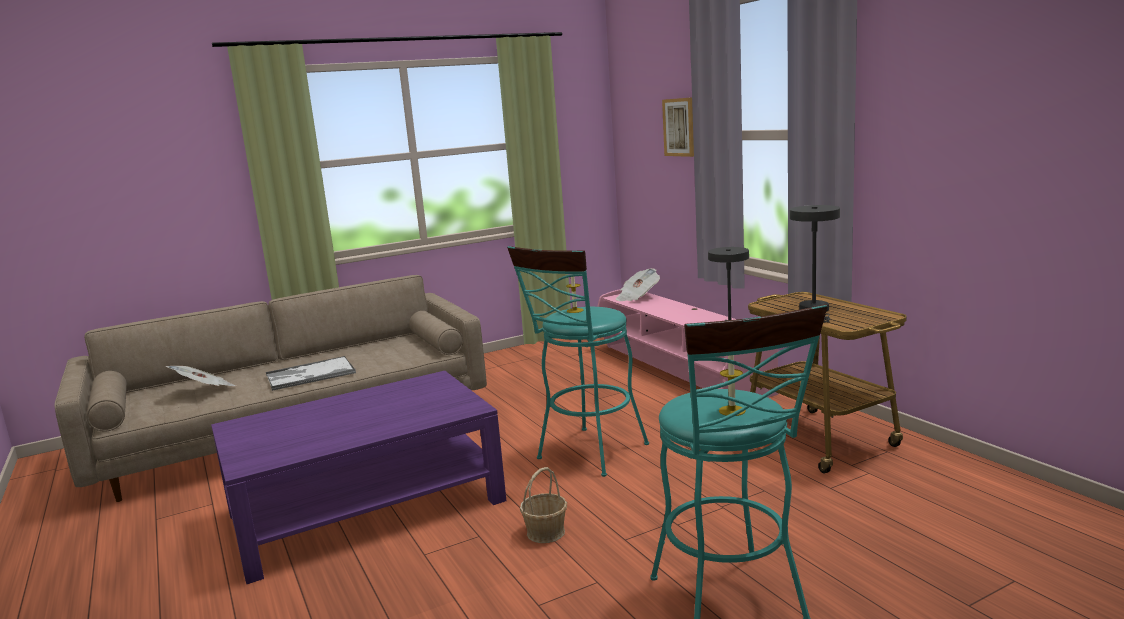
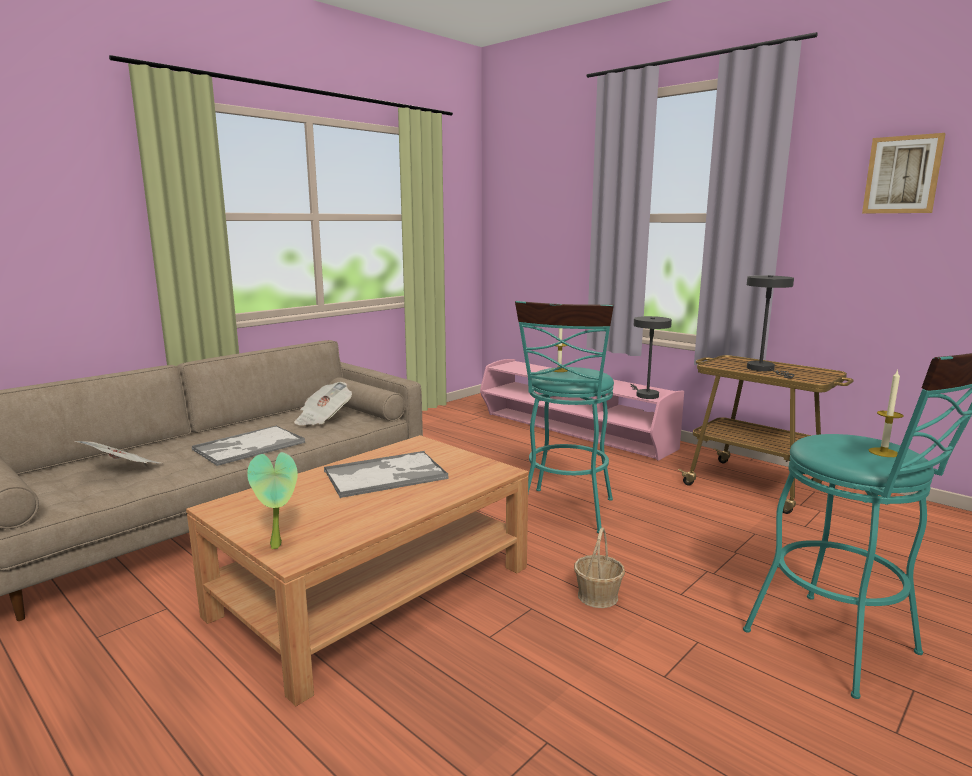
camera: 20 degrees left, 0 degrees up
(243, 458) = (279, 546): none -> potted plant
(367, 506) = (375, 590): purple coffee table -> brown coffee table
(377, 406) = (386, 475): none -> tray
(637, 297) = (522, 367): newspaper -> newspaper (323, 419)
(680, 127) = (568, 210): picture -> picture (902, 175)

